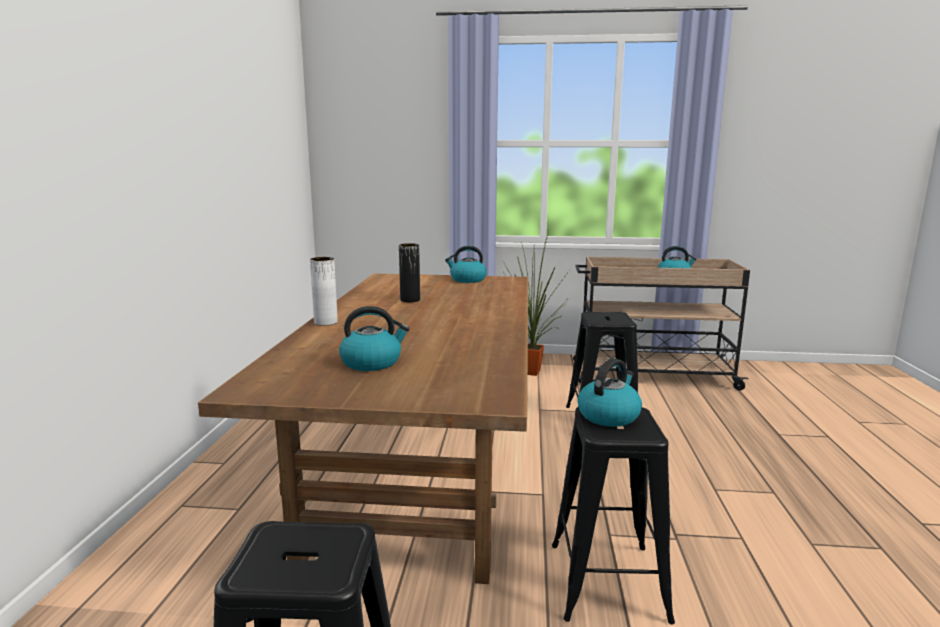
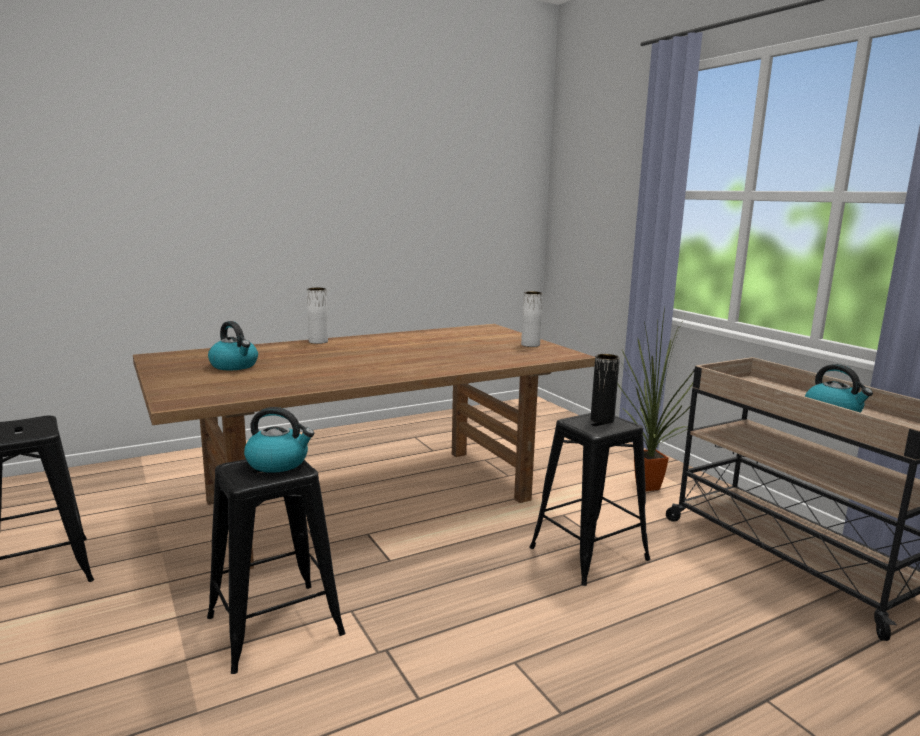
camera: 55 degrees right, 0 degrees up
(410, 300) = (419, 345): black vase -> black vase (602, 420)
(467, 280) = (530, 345): kettle -> white vase

